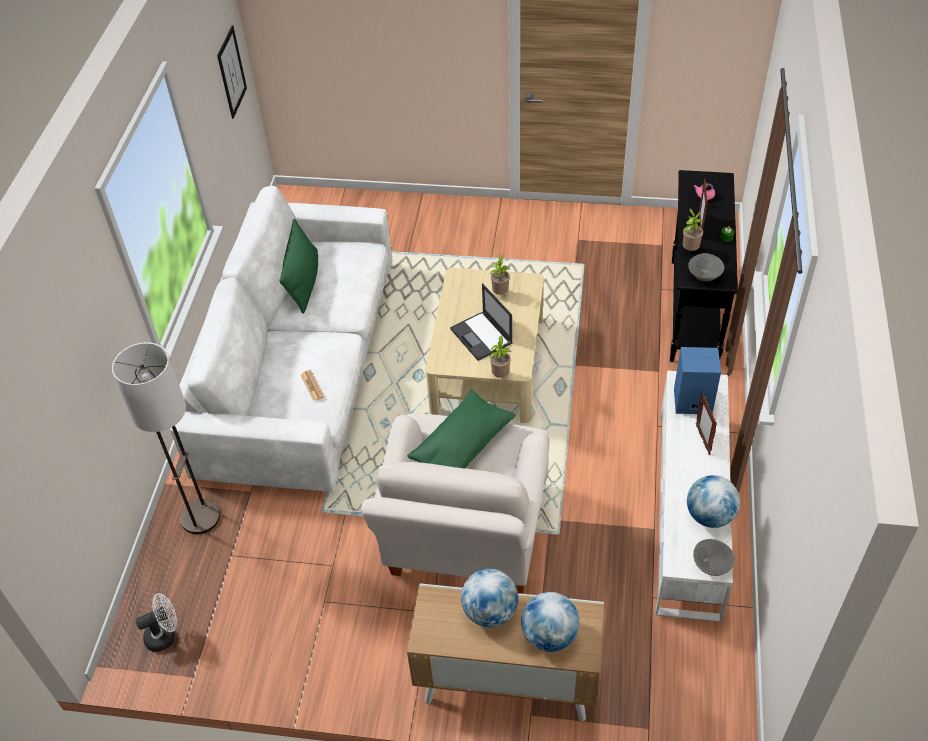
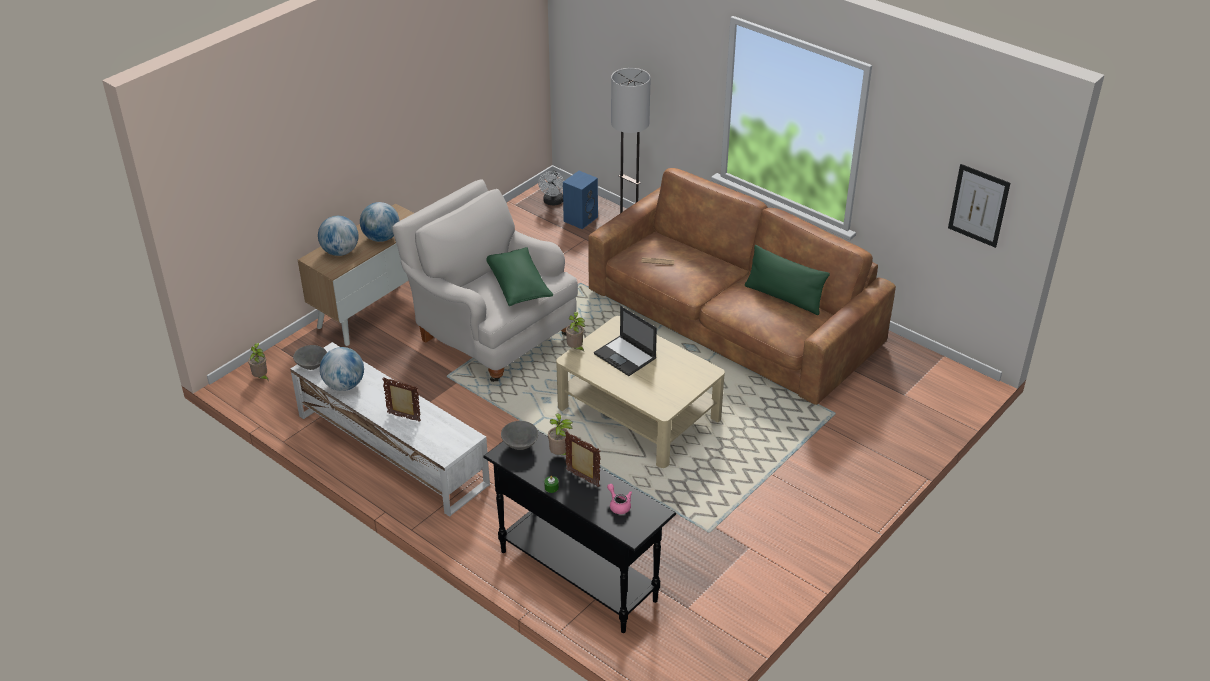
camera: 120 degrees right, 10 degrees down
(301, 364) = (732, 319): white sofa -> brown sofa
(482, 336) = (625, 356): laptop -> laptop turned 135 degrees counterclockwise
(500, 293) = (665, 387): potted plant -> potted plant (261, 378)
(691, 402) = (442, 431): blue speaker -> blue speaker (580, 218)

